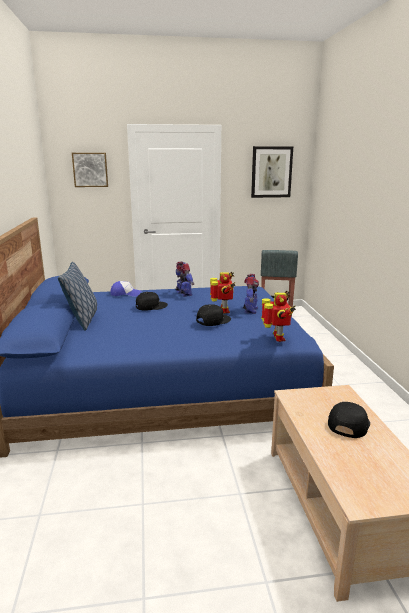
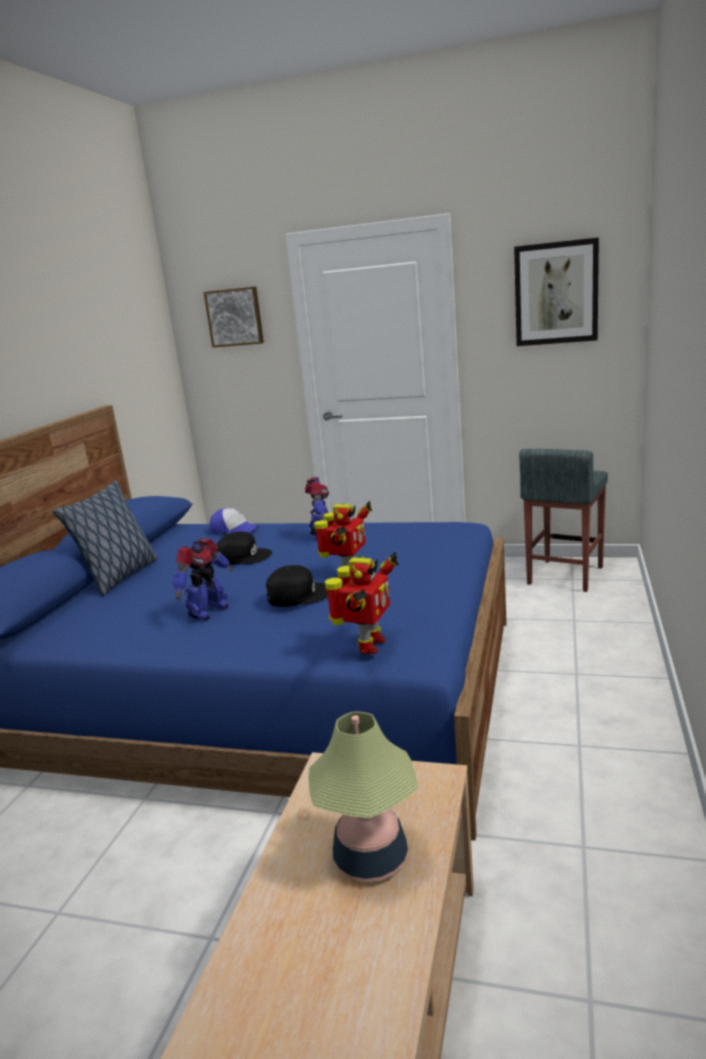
camera: 25 degrees right, 0 degrees up
(250, 310) = (394, 578): toy robot -> toy robot (207, 611)
(348, 423) = (371, 858): black cap -> table lamp

